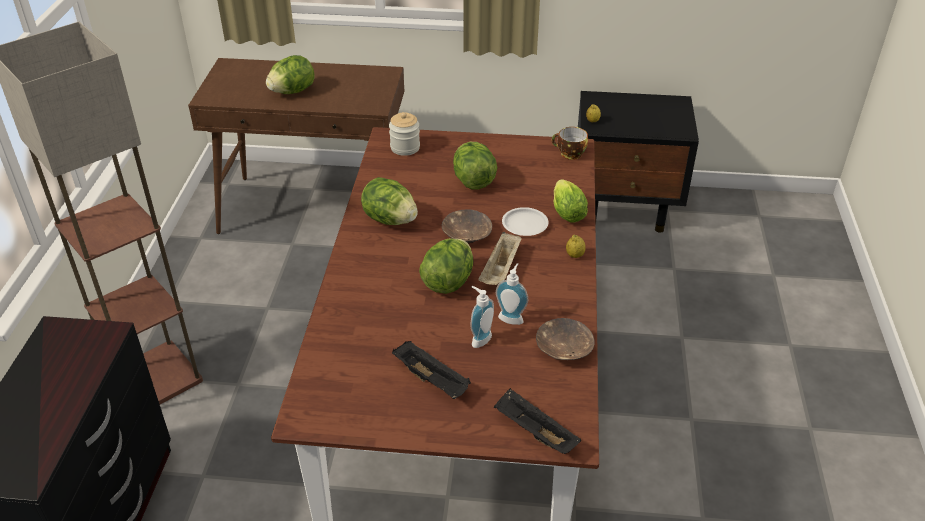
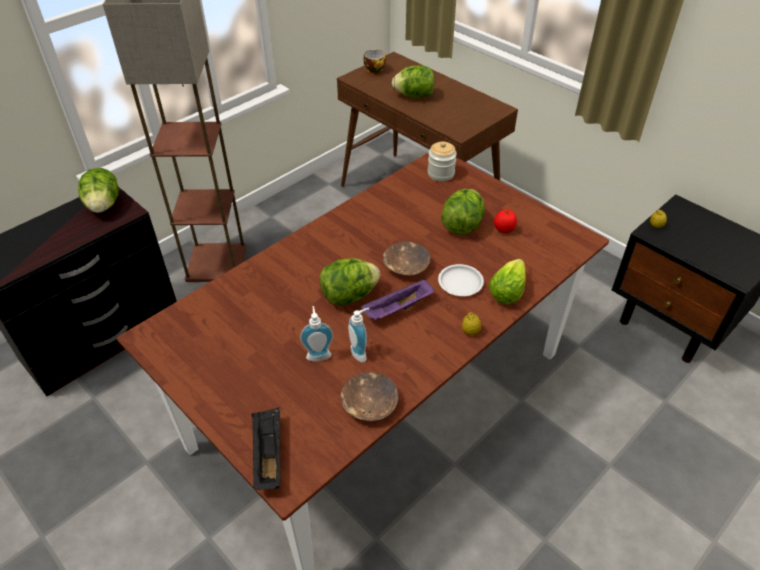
camera: 40 degrees right, 5 degrees up
(390, 220) = (365, 224): lettuce -> lettuce (104, 205)
(432, 380) = (250, 364): black tray -> none
(500, 270) = (398, 309): beige tray -> purple tray
(510, 168) = (503, 230): none -> tomato
(569, 154) = (570, 242): cup -> cup (373, 70)

